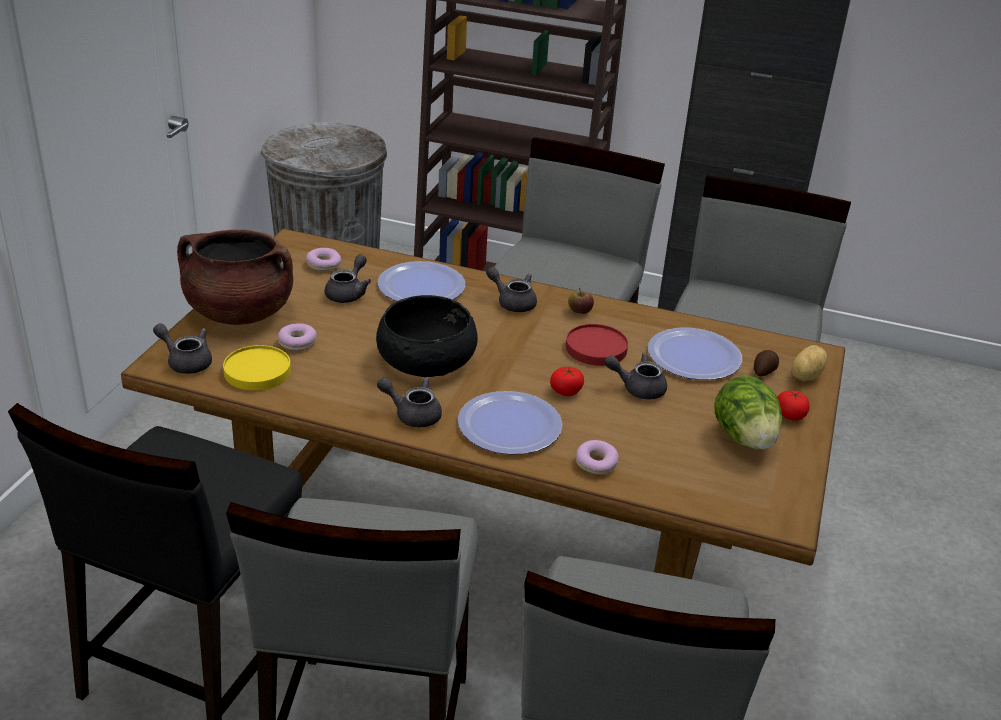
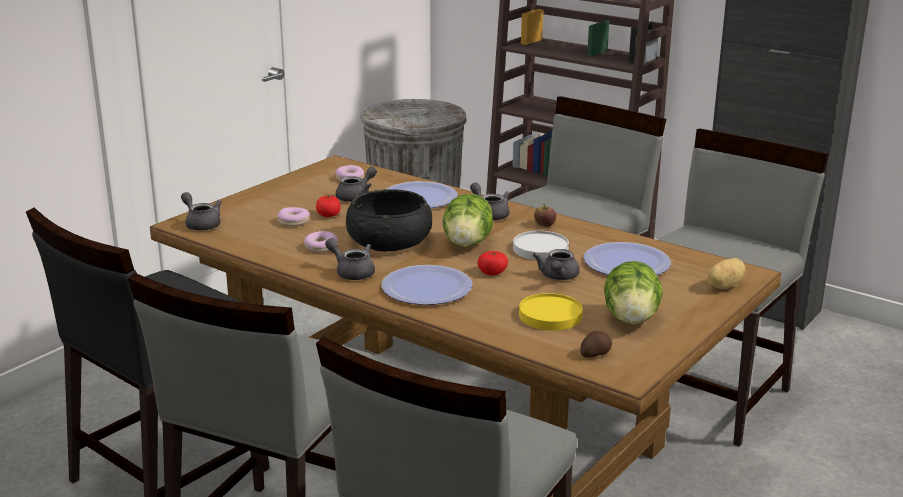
camera: 20 degrees right, 10 degrees down
(239, 313) = (262, 200): brown cooking pot -> none
(257, 371) = (250, 235): yellow plate -> yellow plate (550, 316)
(515, 351) = (467, 244): none -> lettuce
(596, 348) = (541, 249): red plate -> white plate
(596, 463) = (482, 319): donut -> donut (321, 247)
(637, 388) = (557, 277): grey teapot -> grey teapot turned 105 degrees counterclockwise
(763, 371) = (685, 279): potato -> potato (594, 354)
(790, 415) = (688, 309): tomato -> tomato (328, 215)

